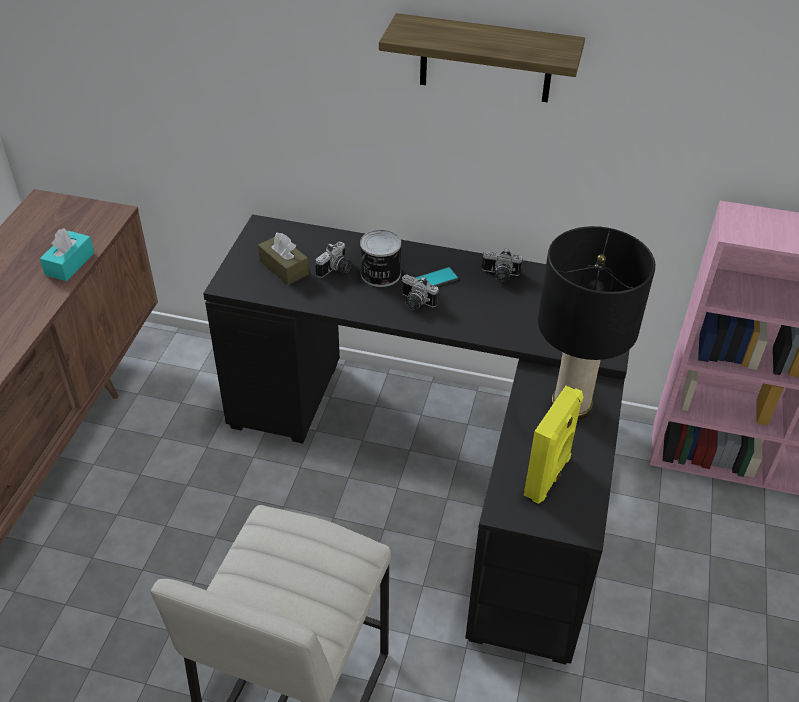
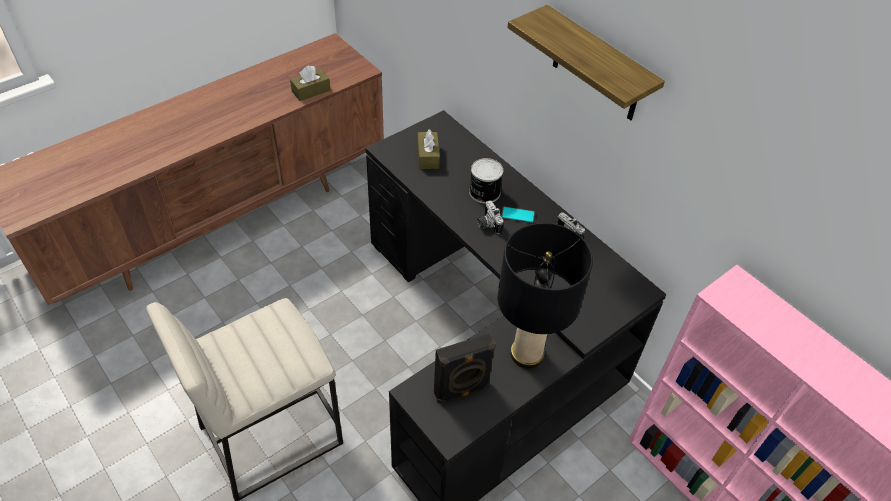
camera: 35 degrees right, 5 degrees up
(70, 264) = (311, 91): turquoise tissue box -> brown tissue box
(336, 270) = (459, 175): camera -> none
(548, 477) = (462, 391): yellow speaker -> black speaker

